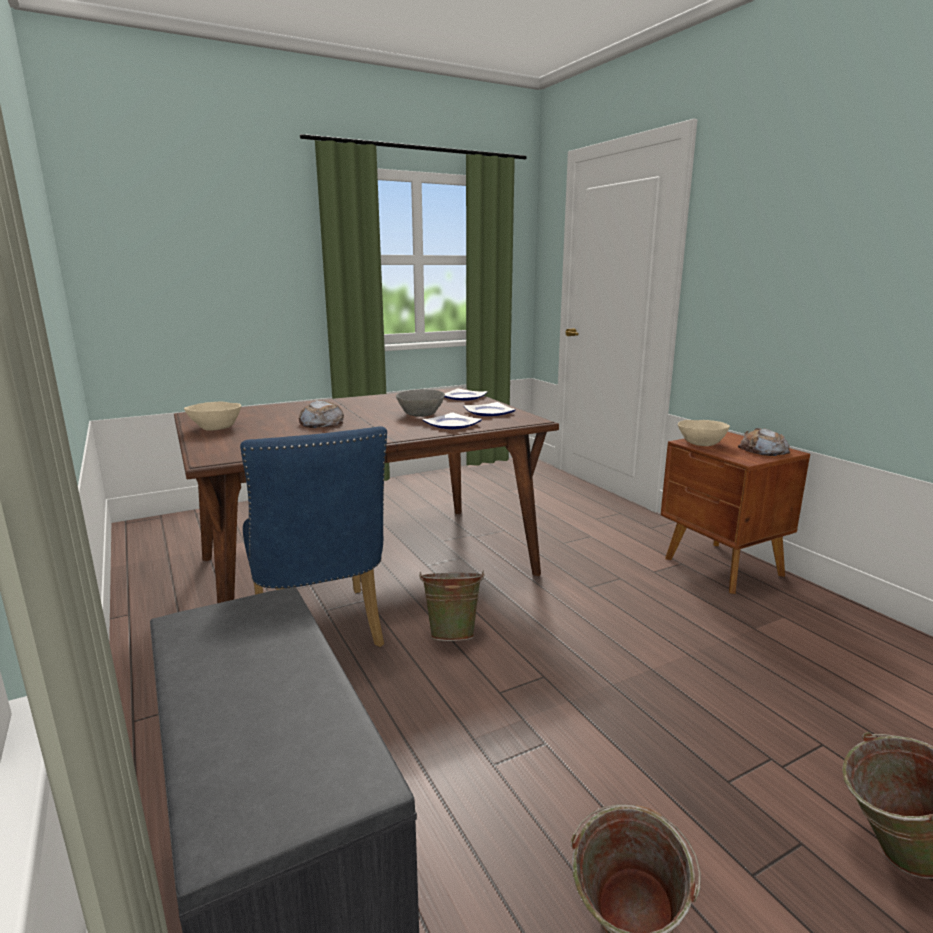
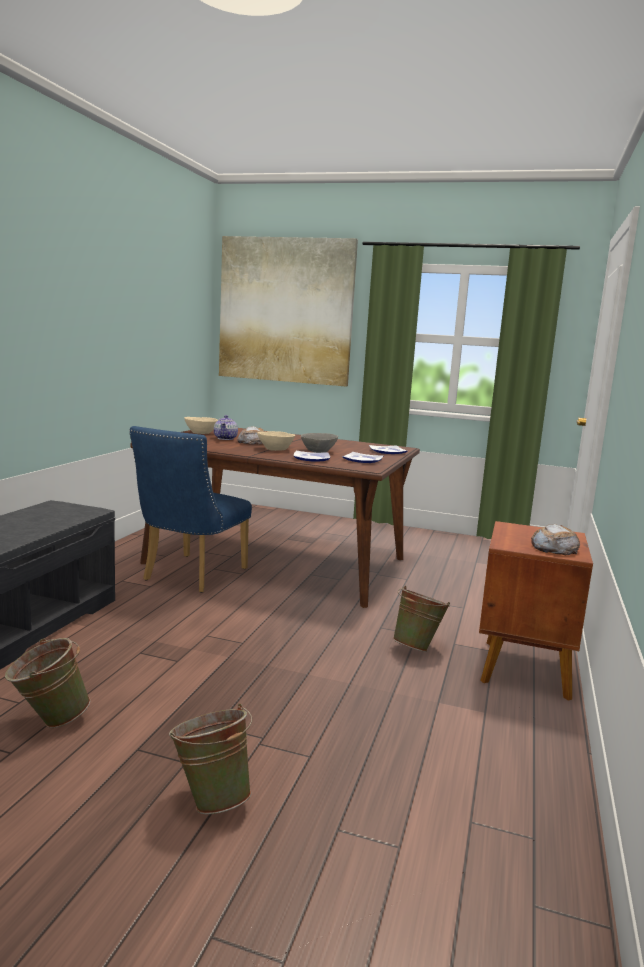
camera: 45 degrees right, 5 degrees down
(191, 231) = (286, 311): none -> picture
(274, 427) = (226, 438): none -> teapot
(453, 634) = (244, 605): green bucket -> green bucket (417, 647)
(701, 443) = (516, 529): beige bowl -> beige bowl (275, 449)

